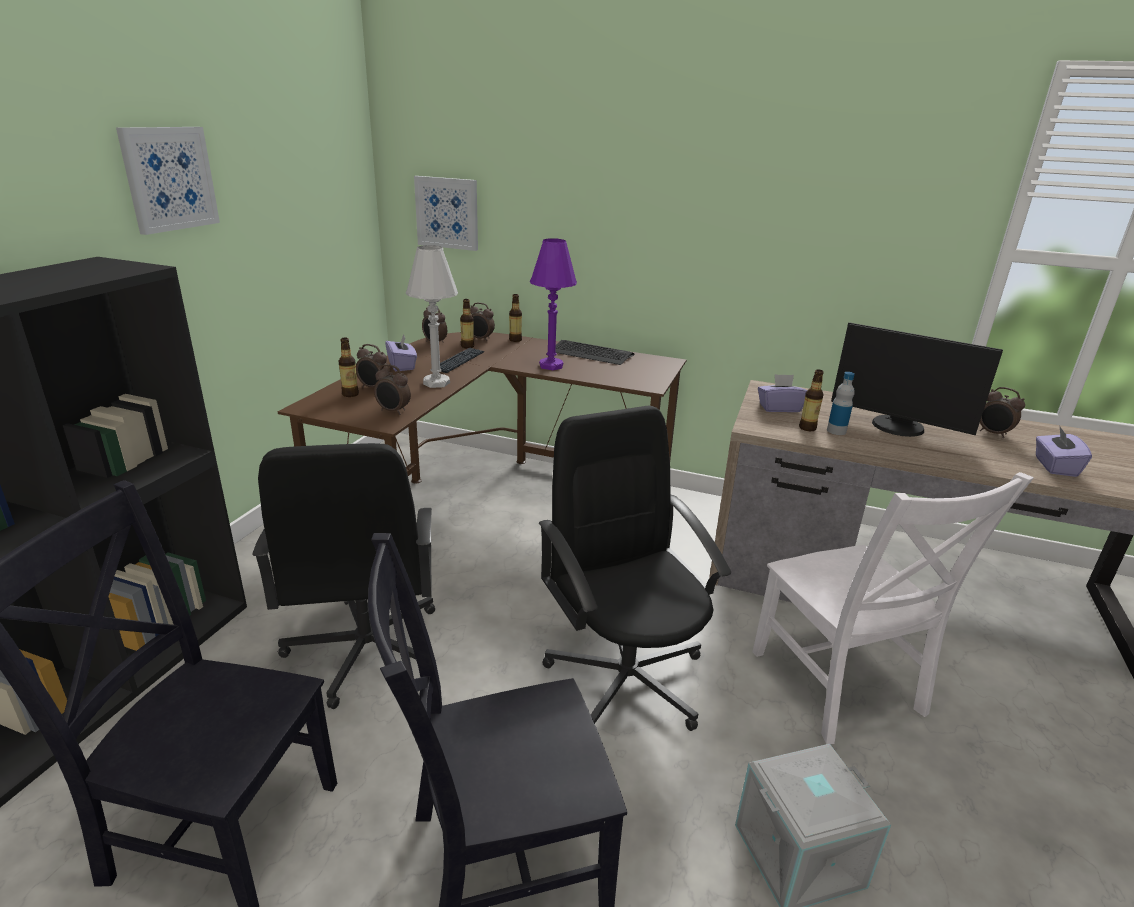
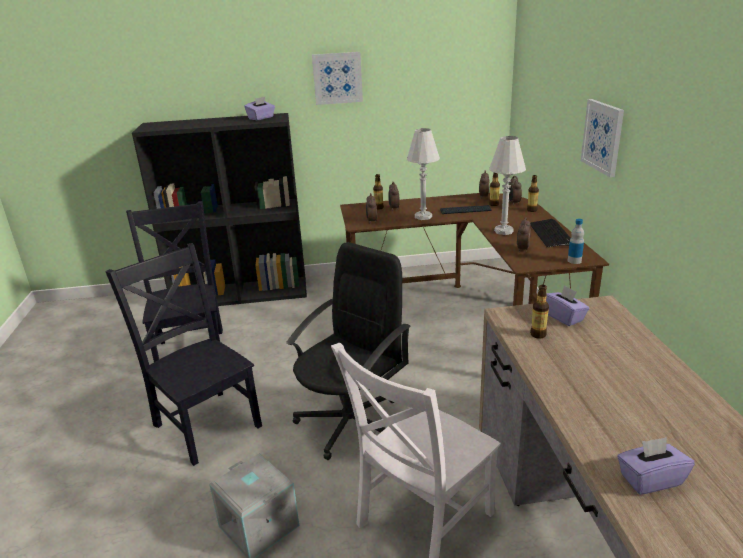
camera: 65 degrees right, 0 degrees up
(365, 650) = (304, 336): black office chair -> none
(402, 366) = (434, 203): purple tissue box -> purple tissue box (261, 118)
(447, 213) = (530, 108): picture -> picture (603, 137)
(551, 366) = (503, 231): purple table lamp -> white table lamp
(836, 431) = (552, 347): bottle -> bottle (574, 261)
(897, 427) = (611, 375): monitor -> none
(993, 434) = (691, 435): alarm clock -> alarm clock (522, 249)

